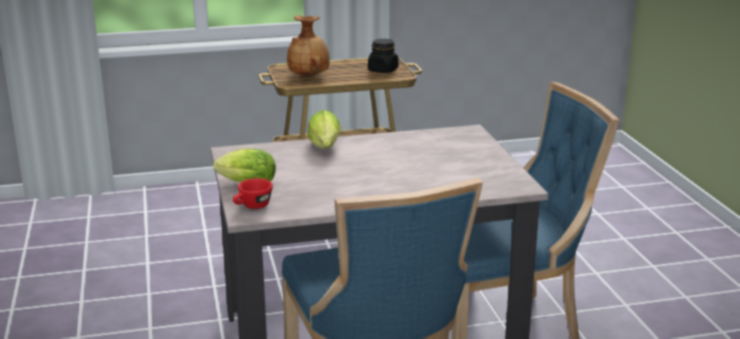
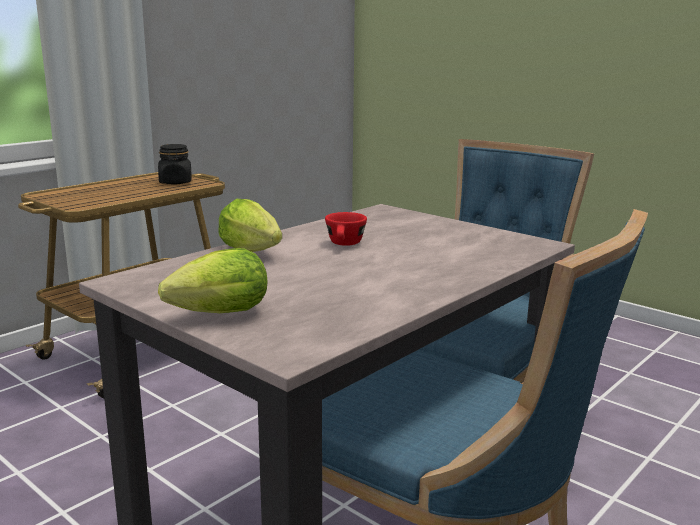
camera: 35 degrees left, 5 degrees down
(252, 207) = (279, 340): red cup -> red cup (345, 244)
(309, 76) = (93, 197): brown vase -> none

